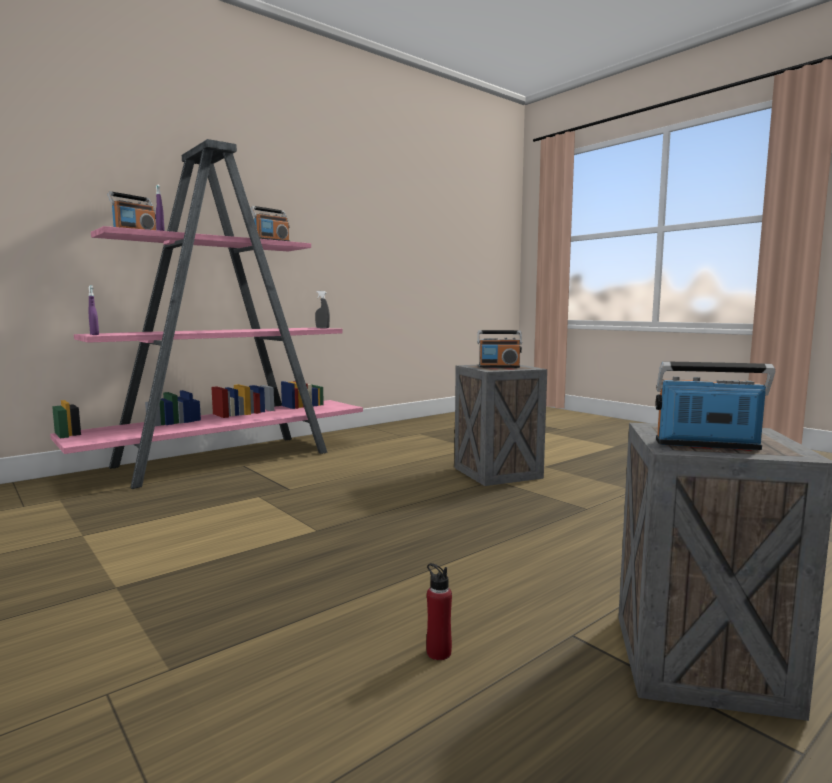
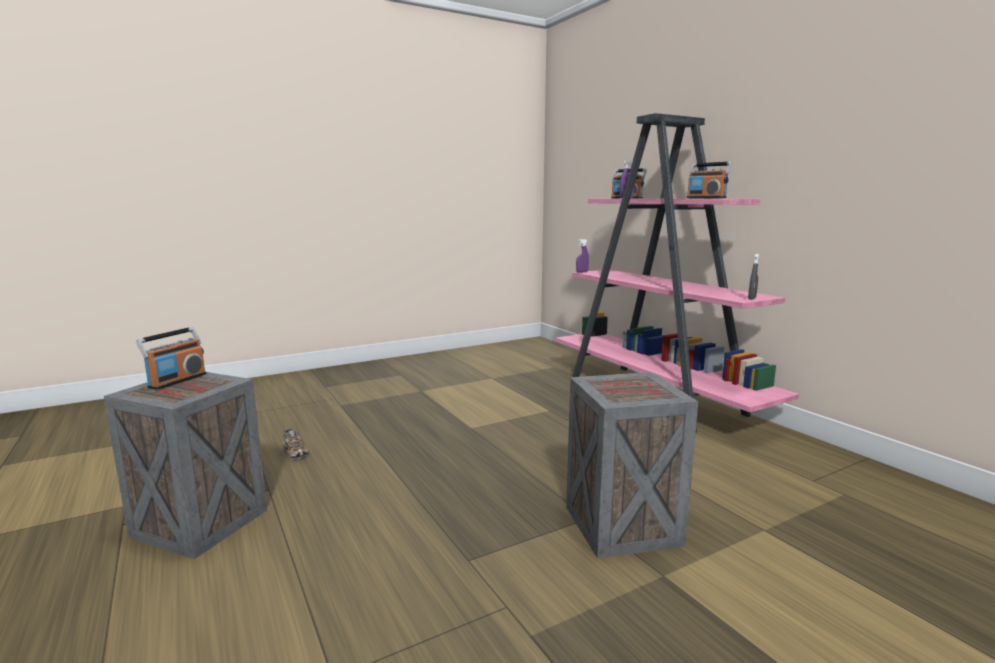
camera: 100 degrees right, 5 degrees up
(438, 652) = (295, 452): red bottle -> shoe
(499, 367) = (625, 387): radio -> none

